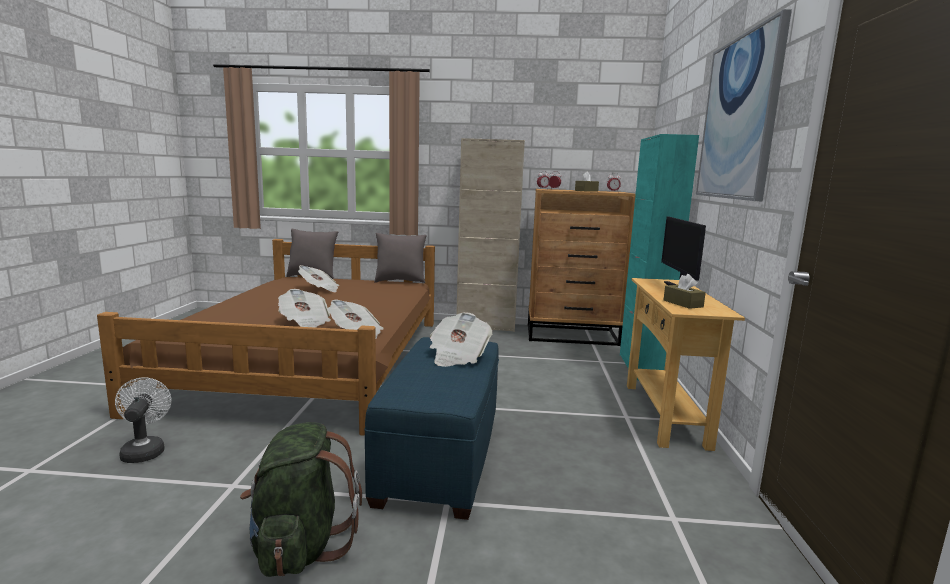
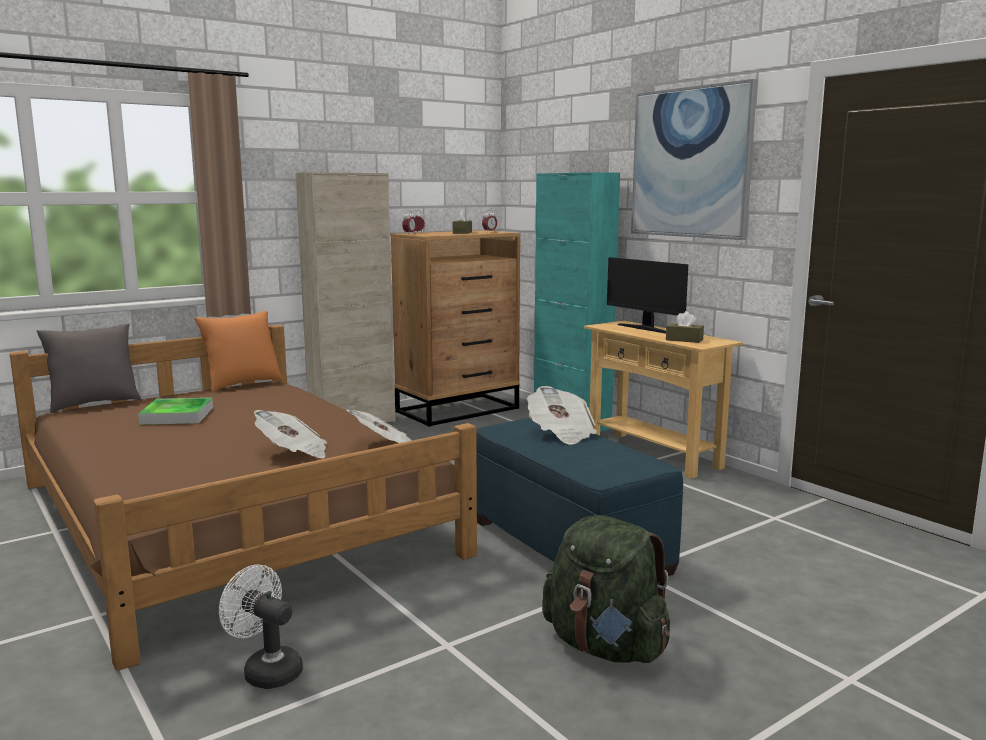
camera: 40 degrees left, 0 degrees up
(319, 289) = (177, 416): newspaper -> tray
(400, 281) = (242, 384): grey pillow -> orange pillow

